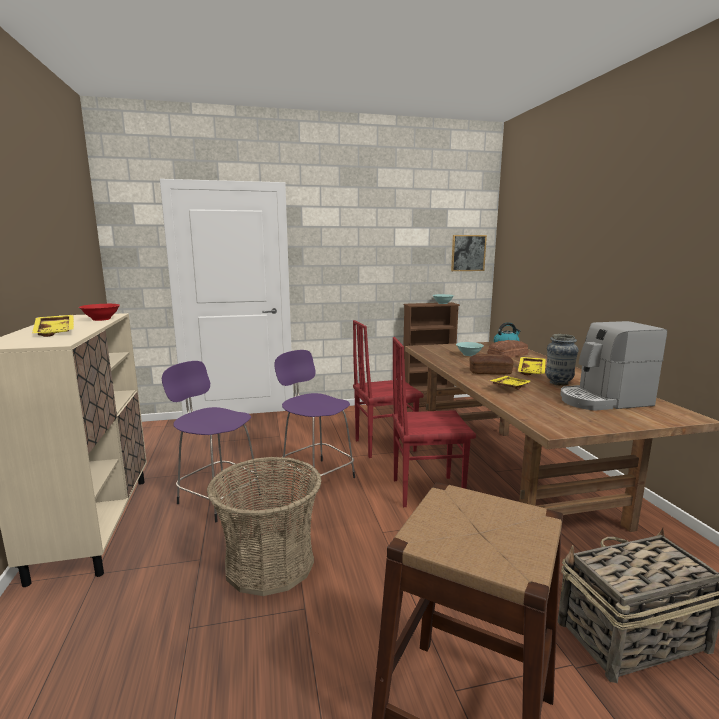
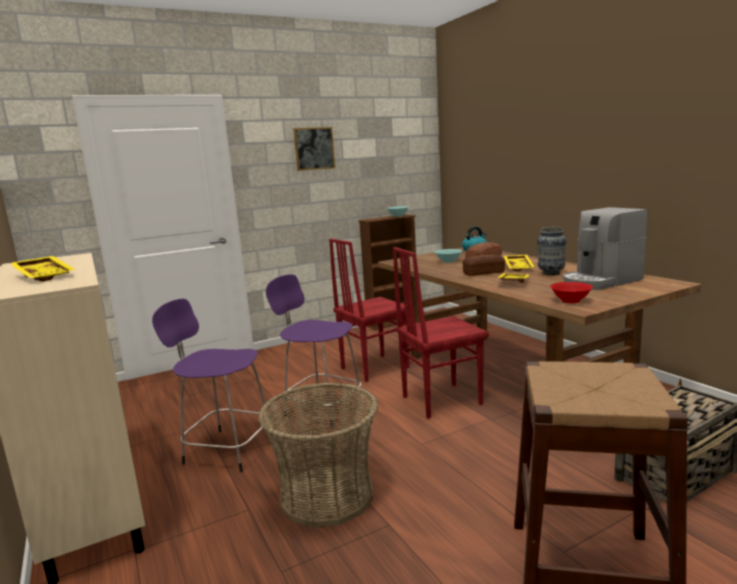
camera: 15 degrees left, 0 degrees up
(101, 319) = (72, 261): red bowl -> red bowl (570, 301)
(468, 253) = (415, 162): picture -> picture (314, 148)

